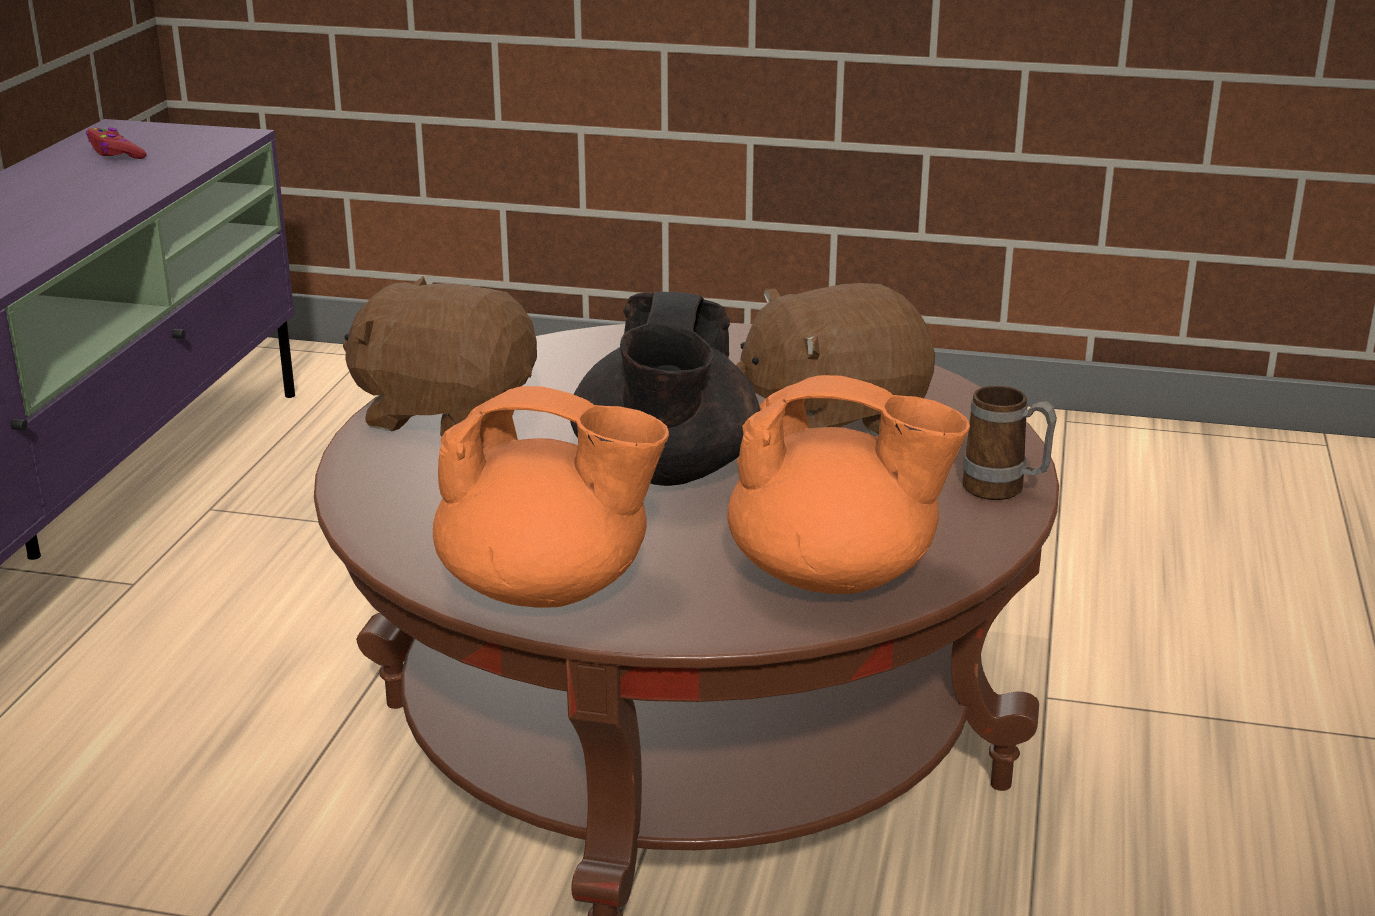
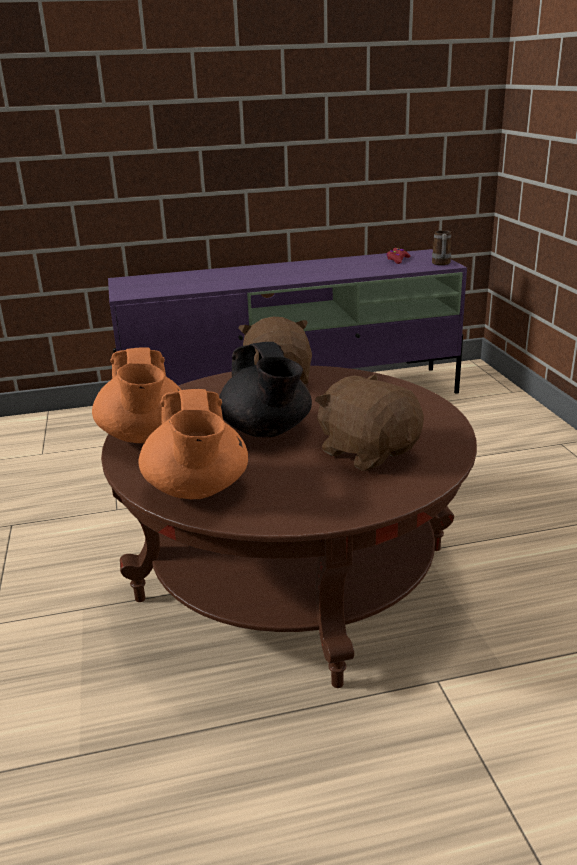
camera: 65 degrees right, 0 degrees up
(665, 472) = (267, 431): black teapot -> black teapot turned 90 degrees counterclockwise
(1004, 491) = (327, 513): mug -> mug (441, 264)

